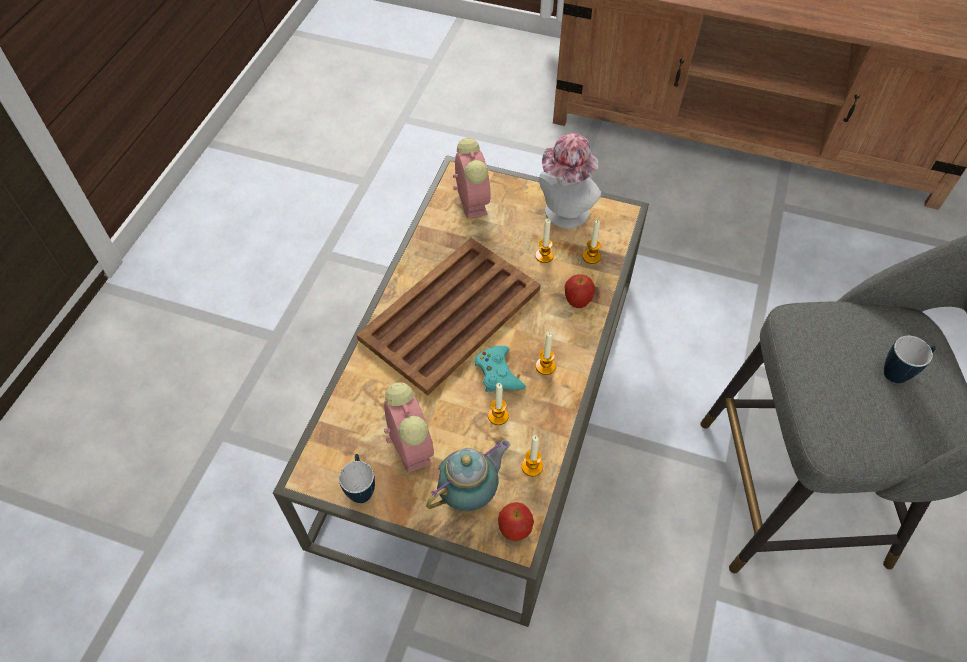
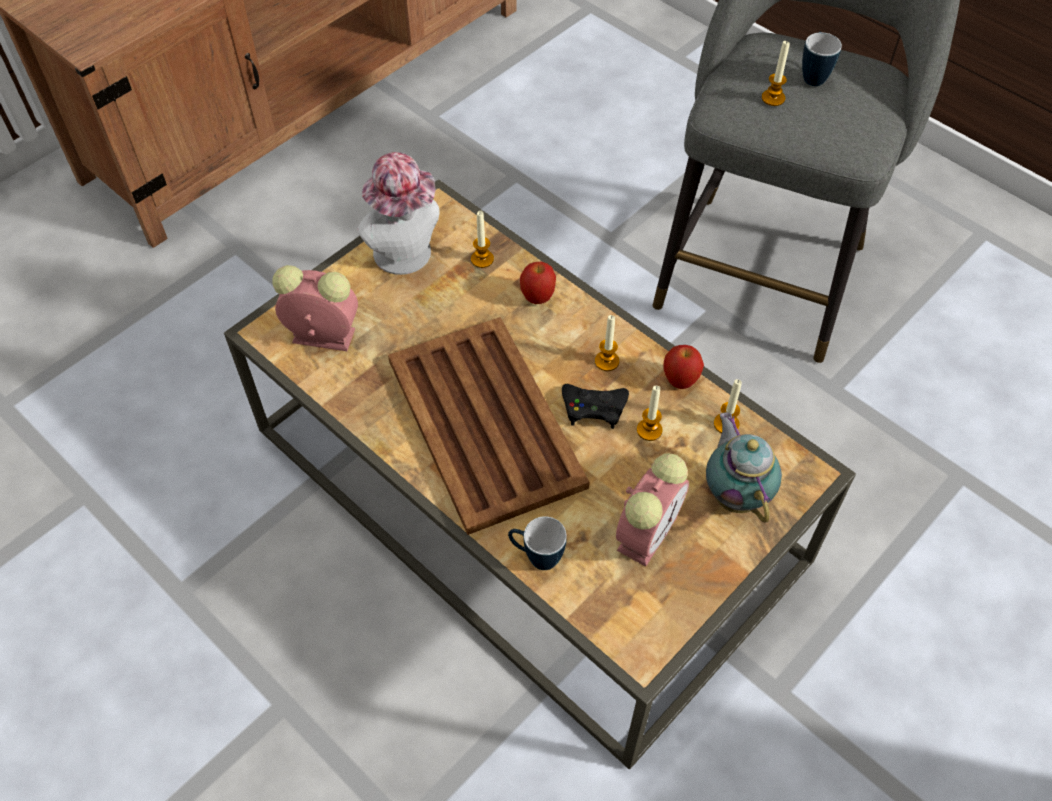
camera: 65 degrees left, 0 degrees up
(361, 488) = (682, 601): mug -> mug (536, 557)
(409, 445) = (647, 531): alarm clock -> alarm clock turned 120 degrees clockwise
(498, 373) = (593, 408): turquoise game controller -> black game controller
(514, 530) = (795, 469): apple -> apple (680, 381)
(544, 256) = (454, 300): candle -> candle (773, 98)

